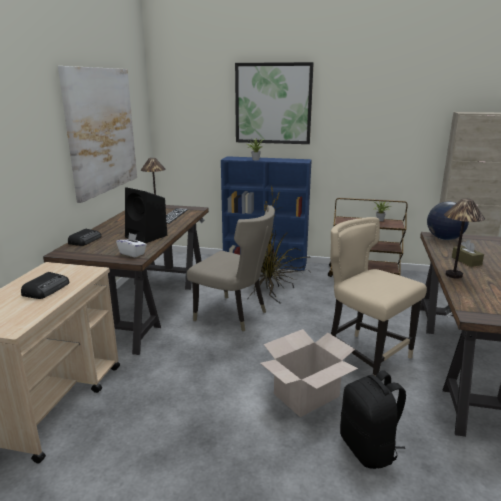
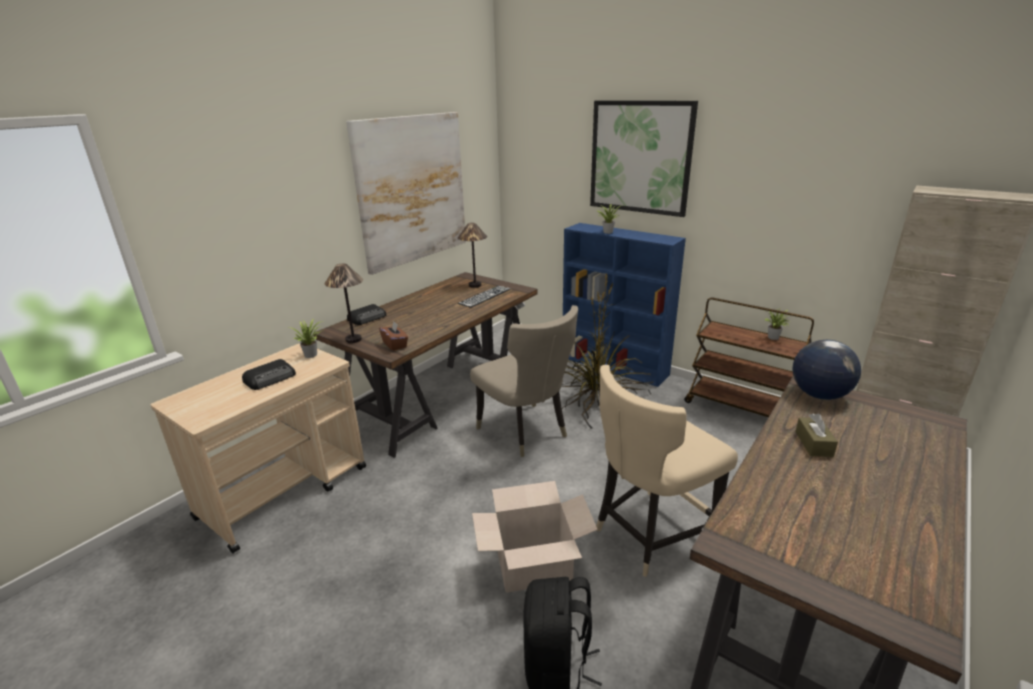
camera: 25 degrees right, 5 degrees up
(67, 268) = (312, 354): none -> potted plant
(132, 253) = (395, 345): white tissue box -> brown tissue box
(147, 236) = (431, 323): black speaker -> none
(365, 356) = (649, 534): beige chair -> beige chair turned 105 degrees counterclockwise
(453, 275) = (764, 465): table lamp -> table lamp (353, 339)

